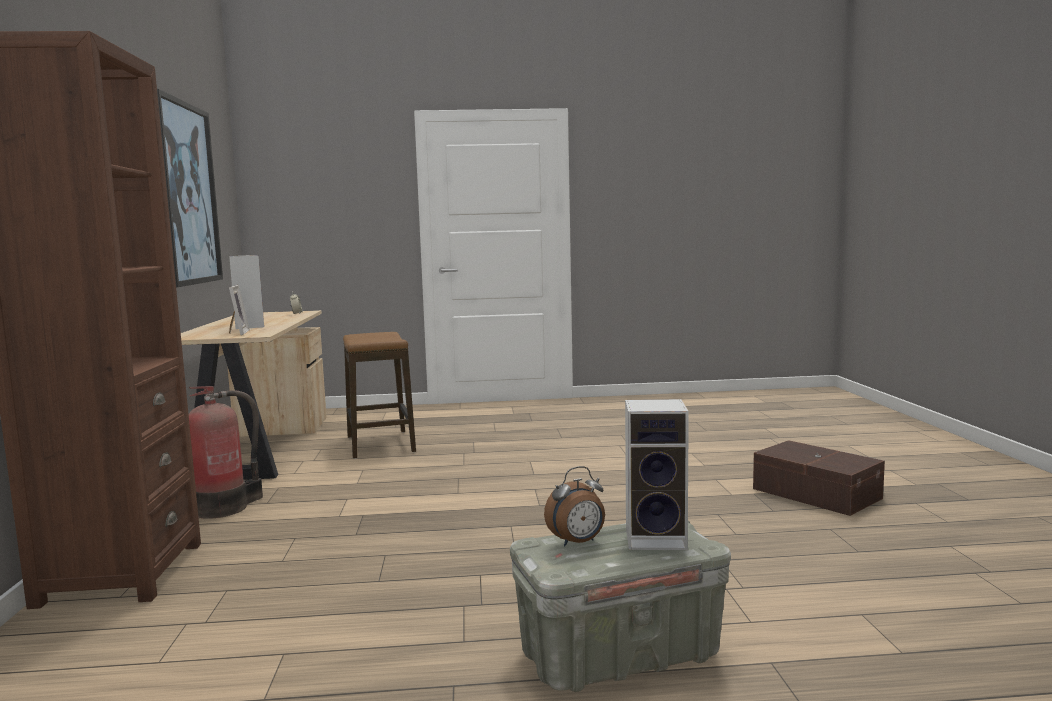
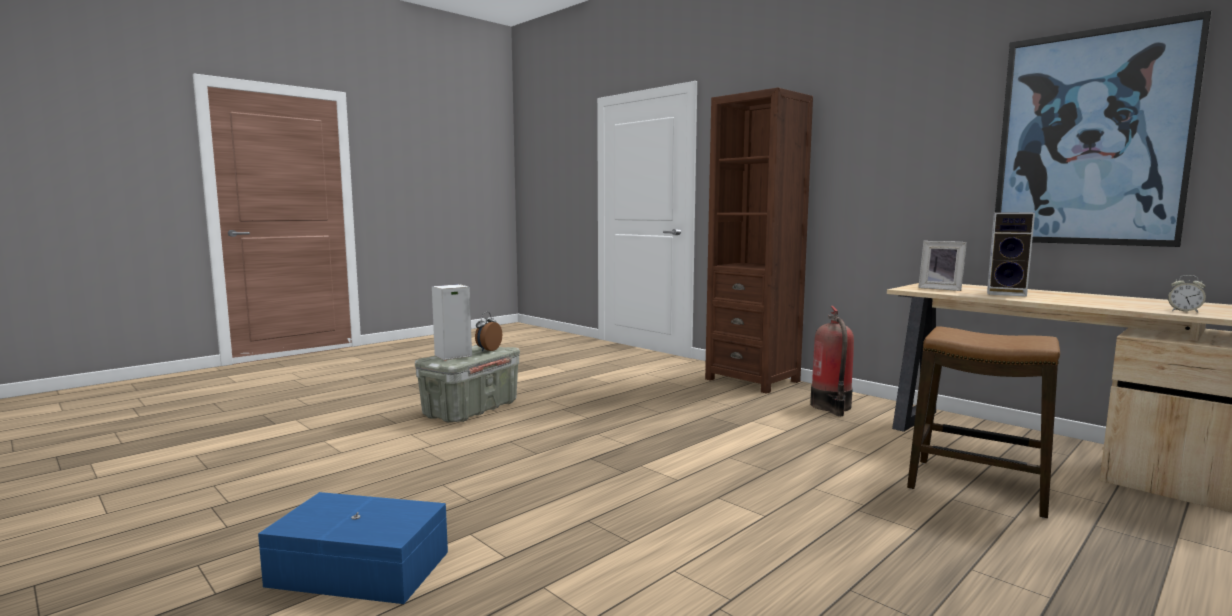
camera: 140 degrees right, 0 degrees up
(816, 493) = (359, 570): brown storage box -> blue storage box

